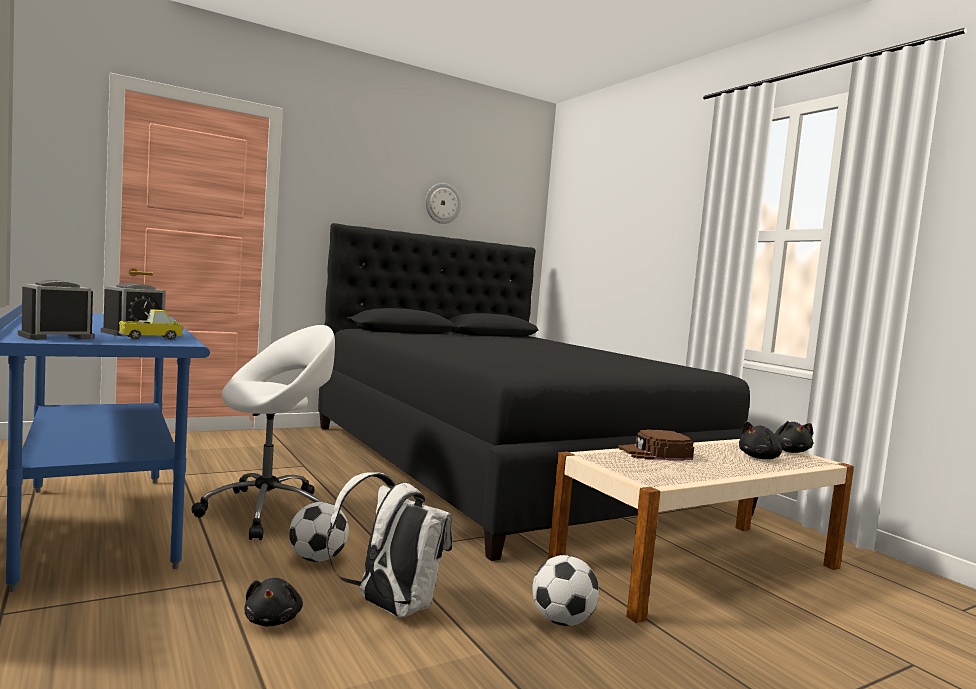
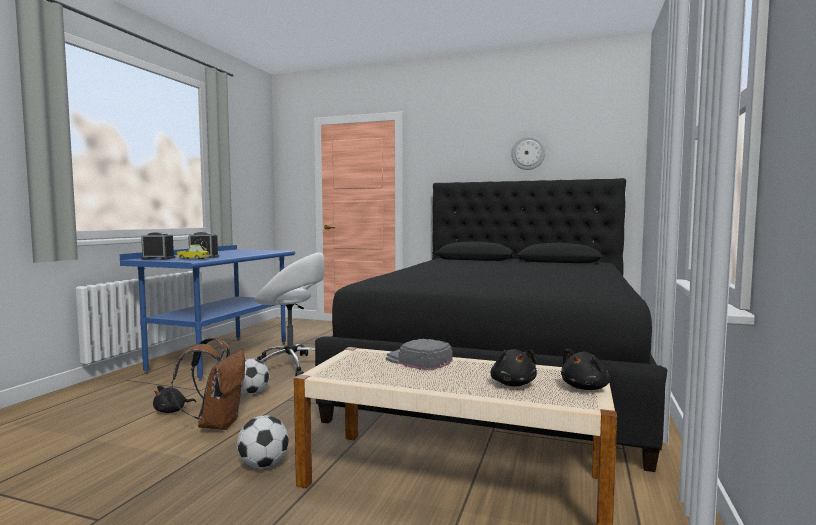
camera: 50 degrees right, 0 degrees up
(389, 607) = (217, 423): white backpack -> brown backpack
(655, 453) = (418, 360): brown cap -> grey cap
(760, 458) = (512, 384): black plush toy -> black plush toy turned 120 degrees counterclockwise

